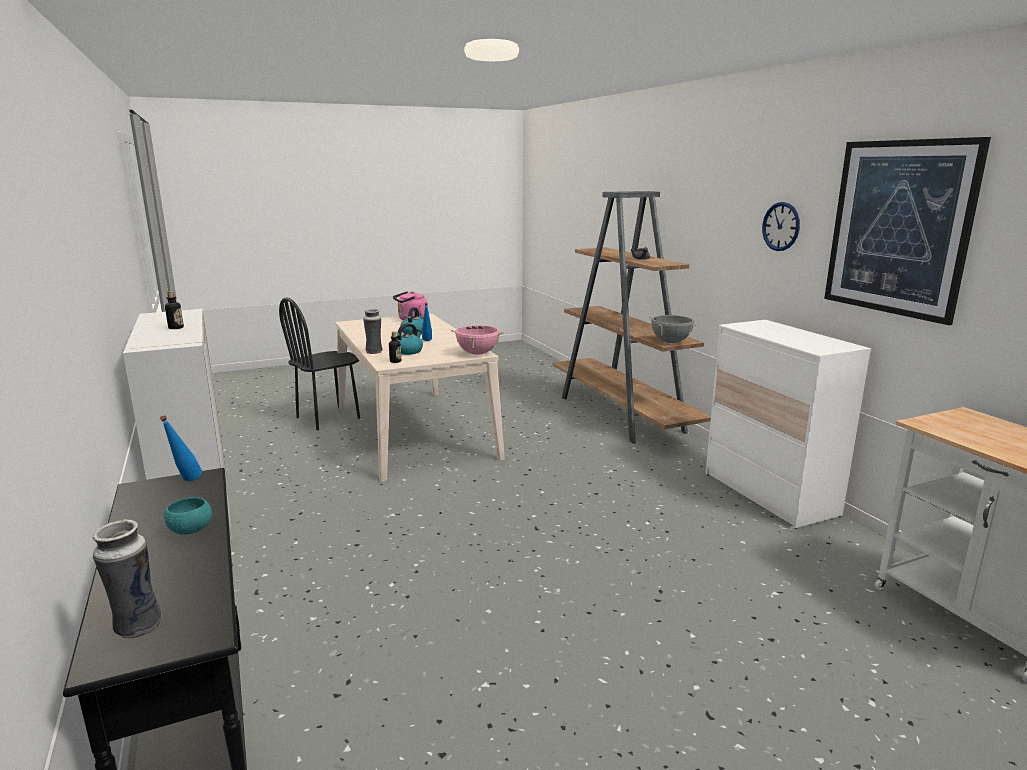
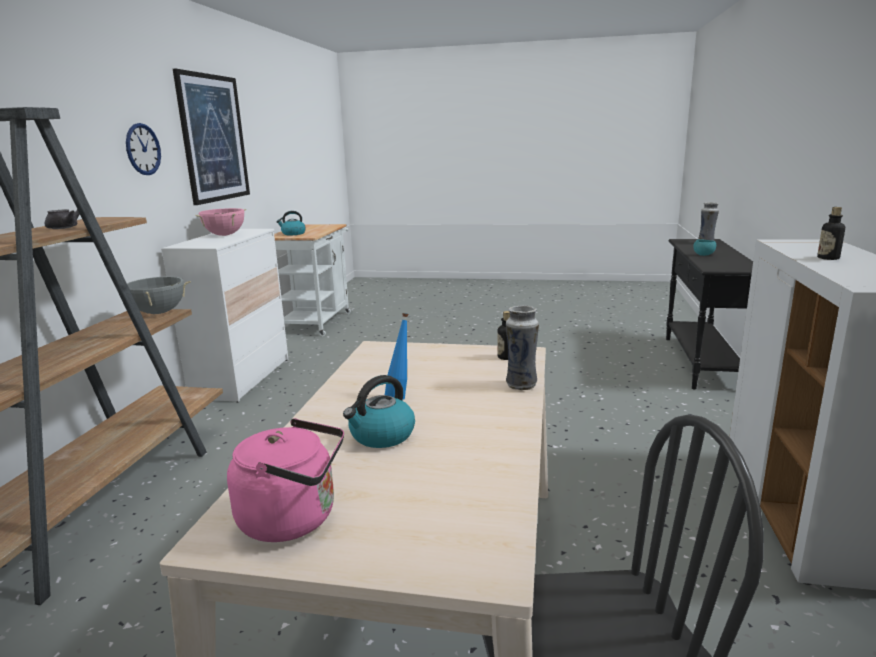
camera: 145 degrees left, 0 degrees up
(186, 482) = (722, 267): blue bottle -> none
(408, 351) = (464, 375): kettle -> kettle (293, 234)
(477, 353) = (380, 349): pink cooking pot -> pink cooking pot (224, 235)

